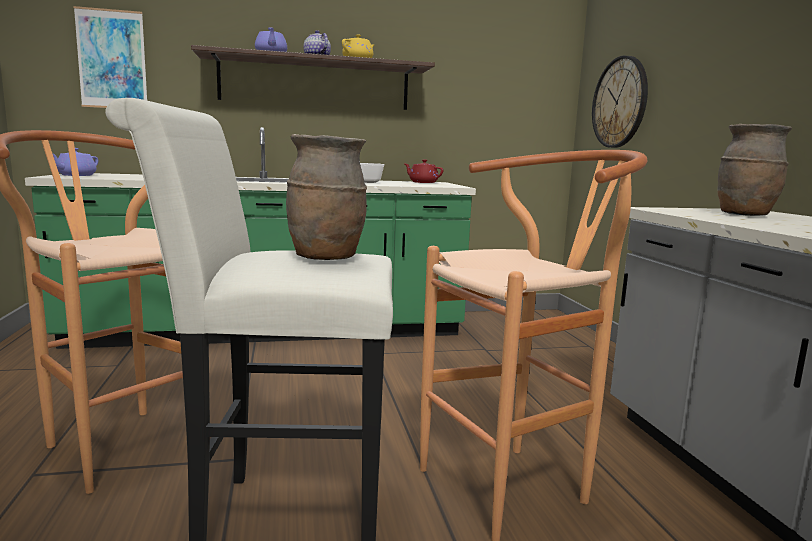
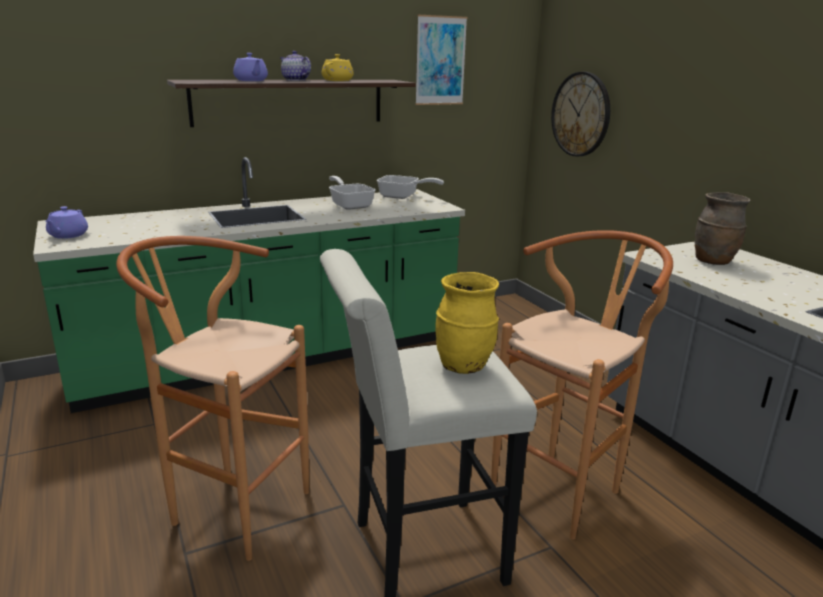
camera: 15 degrees left, 10 degrees up
(112, 59) = (69, 92): picture -> picture (440, 61)
(327, 258) = (464, 366): brown vase -> yellow vase
(422, 182) = (402, 196): red teapot -> frying pan

